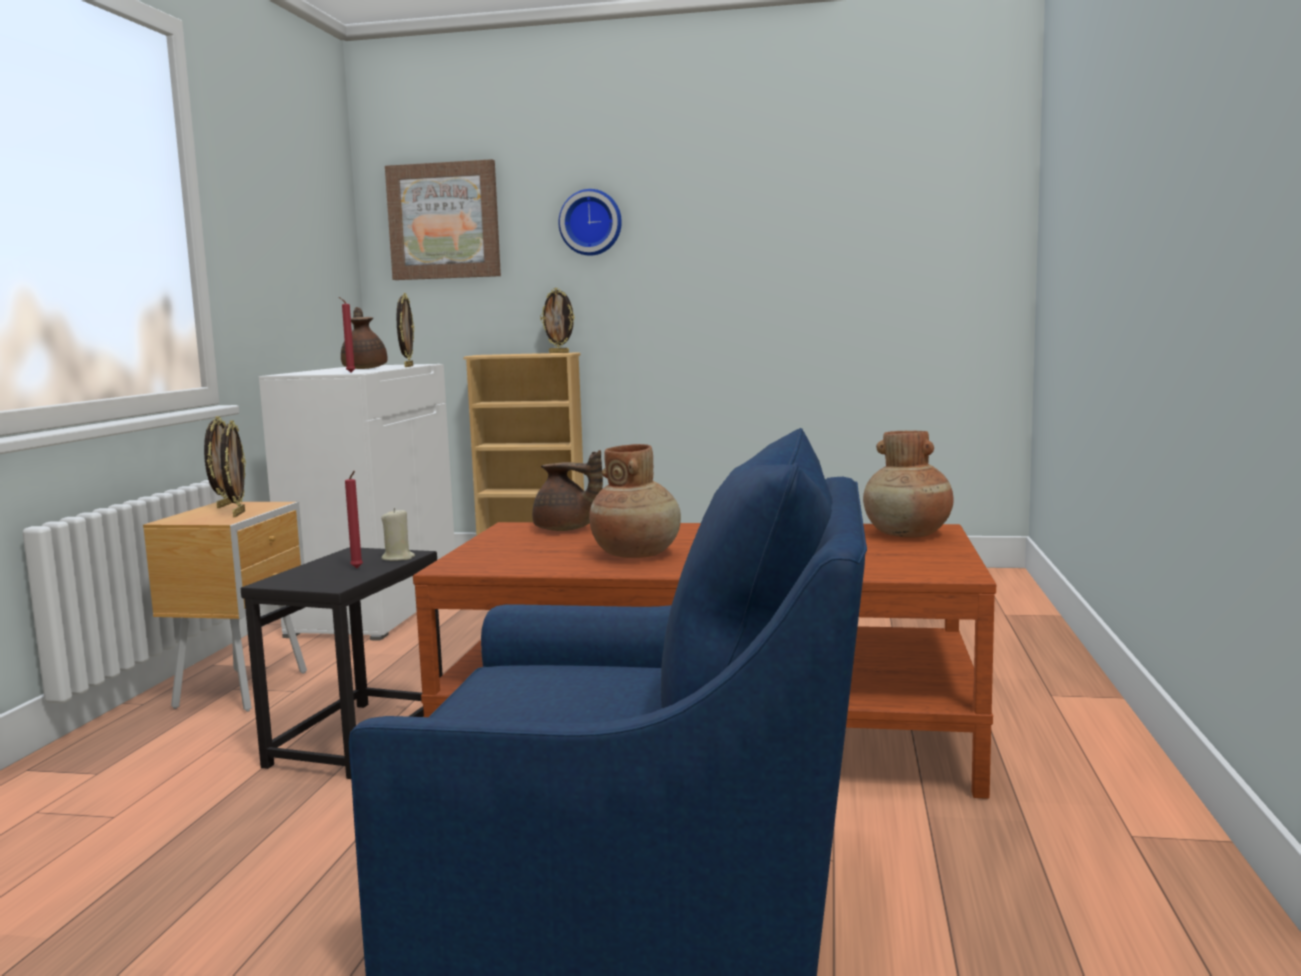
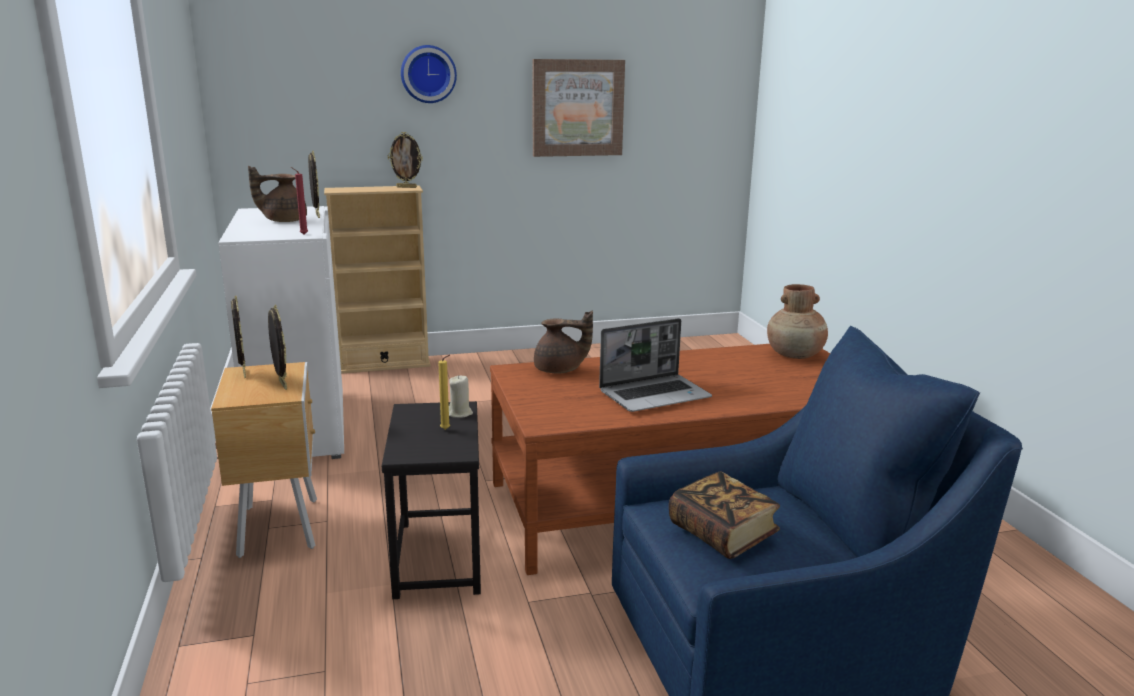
camera: 25 degrees left, 10 degrees up
(357, 568) = (446, 430): red candle -> yellow candle
(365, 368) = (283, 220): brown teapot -> brown teapot turned 60 degrees counterclockwise
(444, 221) = (289, 65): picture -> picture (577, 108)
(525, 696) = (722, 533): none -> book
(636, 555) = (655, 395): brown vase -> laptop

